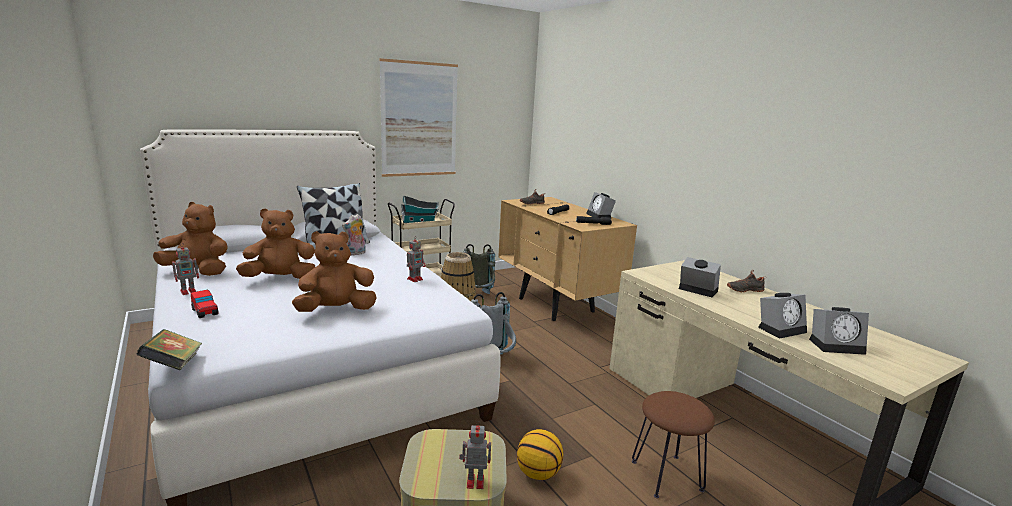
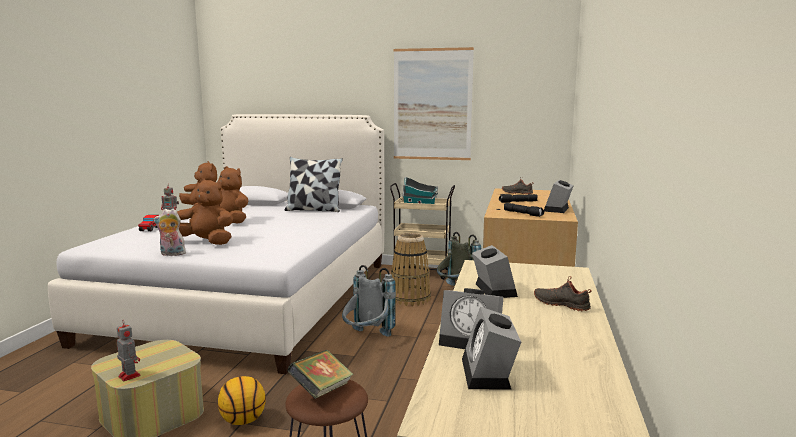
camera: 45 degrees right, 5 degrees down
(174, 366) = (76, 247): book -> book (321, 390)
(355, 253) = (310, 216): plush toy -> plush toy (171, 254)
(415, 279) = (301, 237): toy robot -> none
(836, 345) = (489, 374): alarm clock -> alarm clock turned 45 degrees clockwise

